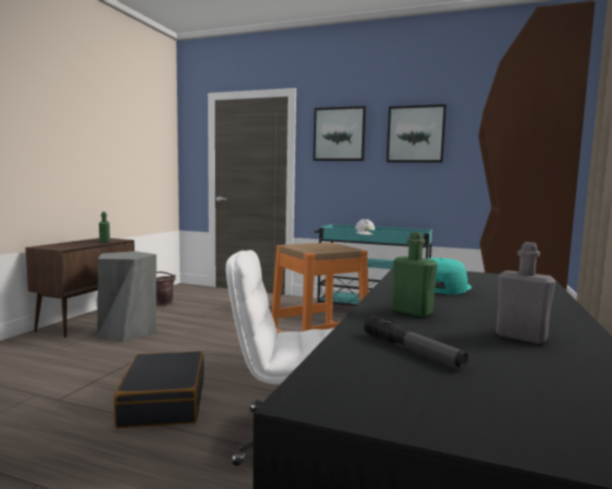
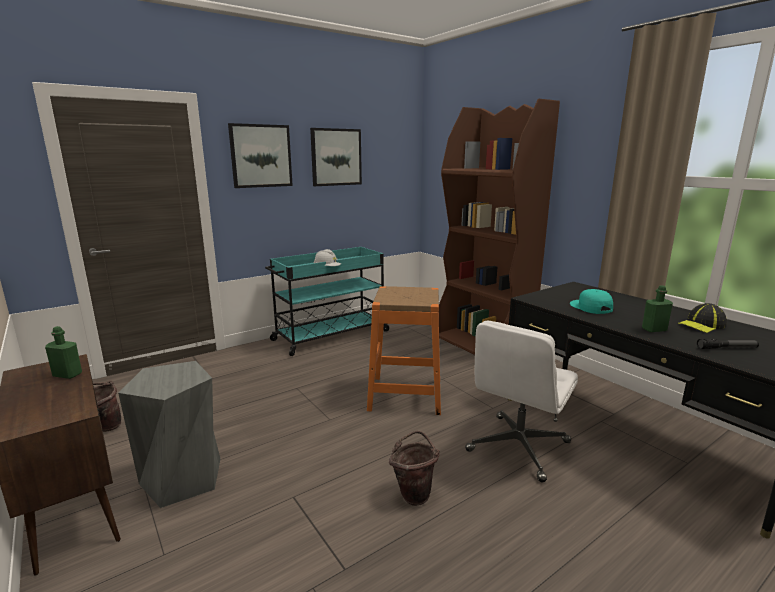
camera: 55 degrees left, 10 degrees up
(163, 402) = (414, 493): black suitcase -> brown bucket
(521, 337) = (702, 325): grey bottle -> cap

